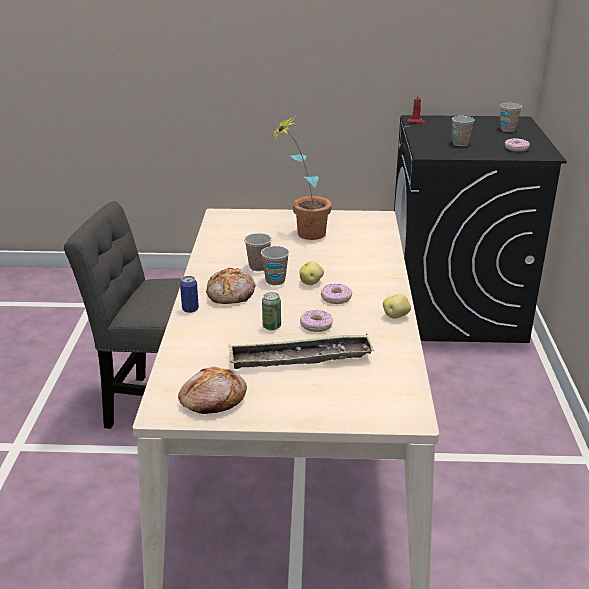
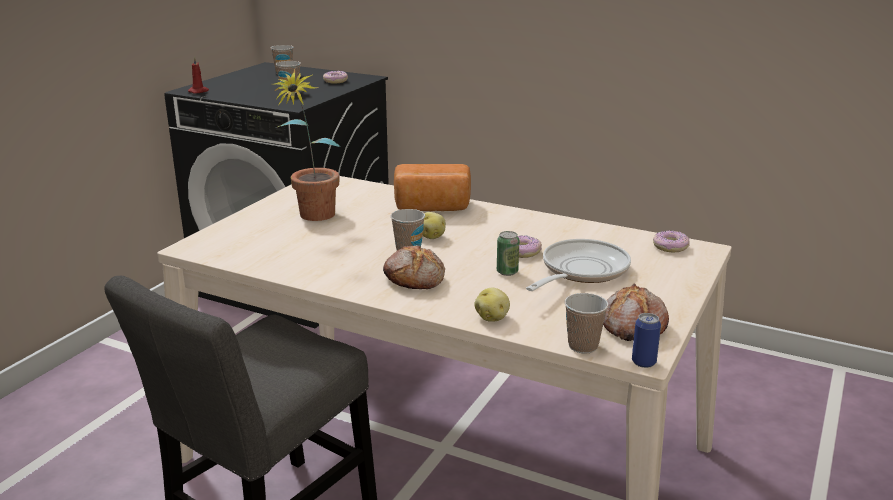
camera: 65 degrees left, 5 degrees down
(190, 309) = (427, 306): can -> can (643, 362)
(258, 267) = (365, 253): cup -> cup (583, 346)
(300, 358) = (580, 271): tray -> frying pan
(336, 298) = (476, 233): donut -> donut (670, 247)
(369, 269) = (432, 208): none -> bread
(396, 316) = (534, 218): potato -> potato (492, 317)

